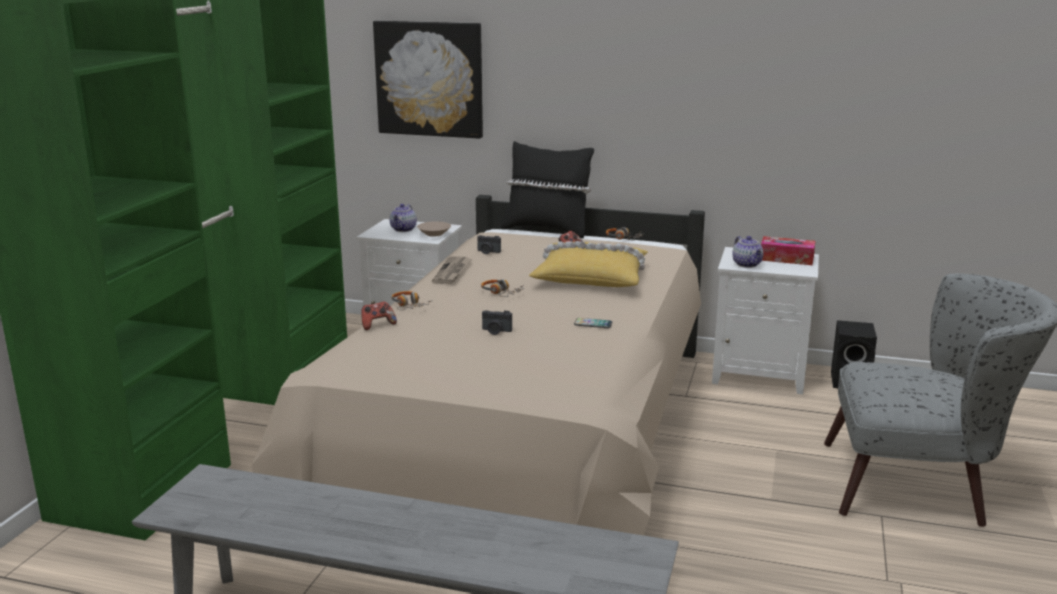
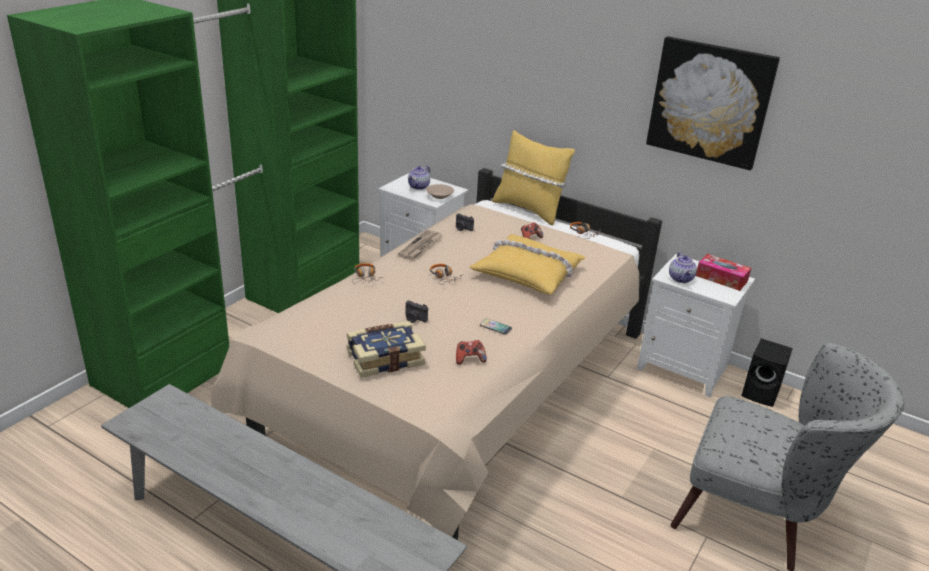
camera: 15 degrees right, 10 degrees up
(377, 325) = (330, 293): game controller -> game controller (469, 359)
(429, 79) = (454, 64): picture -> picture (710, 102)
(489, 368) = (384, 358): none -> book
(547, 230) = (529, 210): black pillow -> yellow pillow

